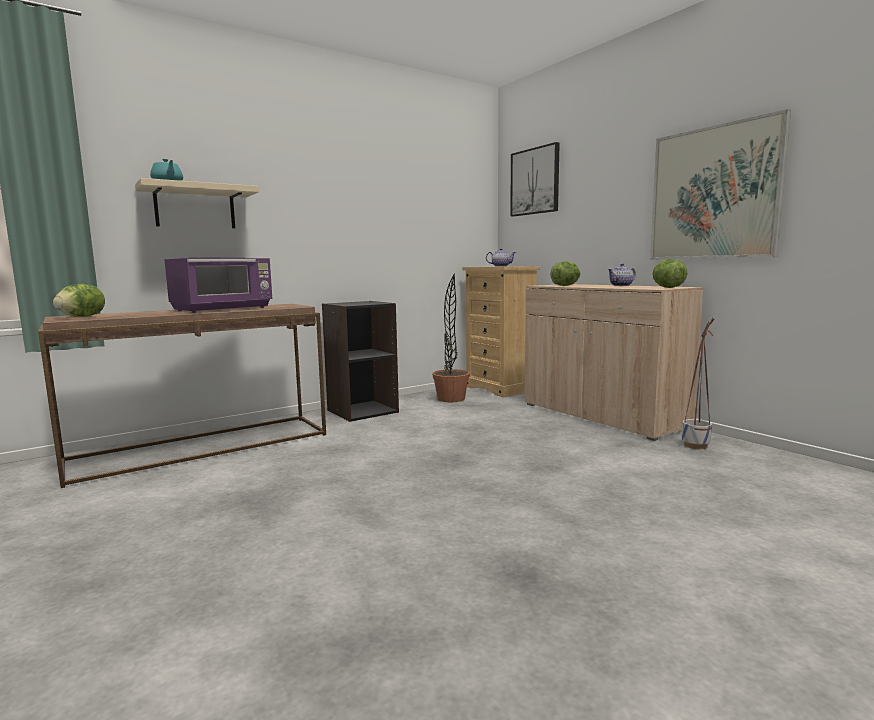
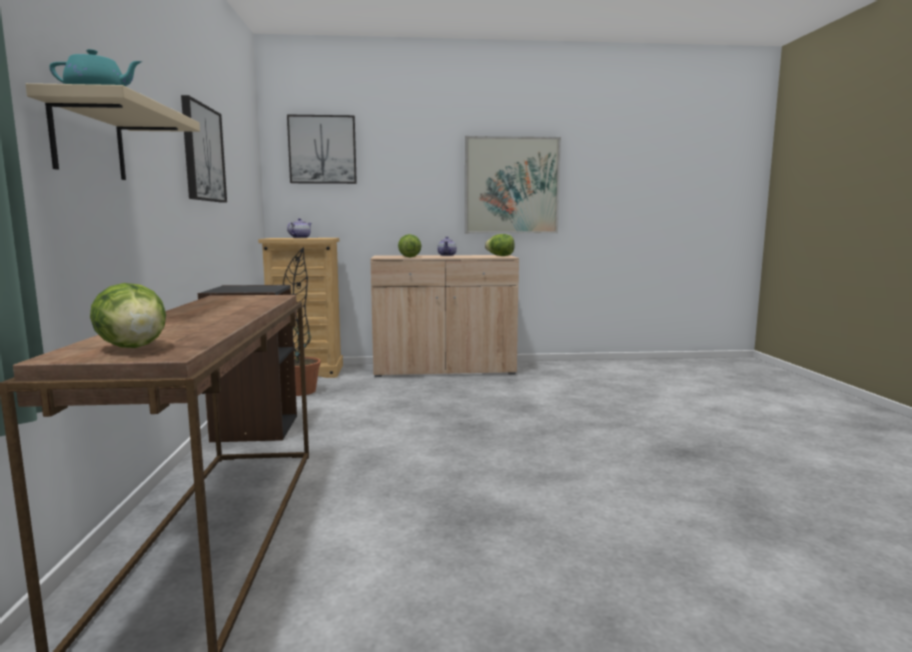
camera: 60 degrees left, 0 degrees up
(224, 309) = (223, 309): purple microwave -> none
(361, 202) = (202, 153): none -> picture
(695, 445) = (536, 370): planter -> none

